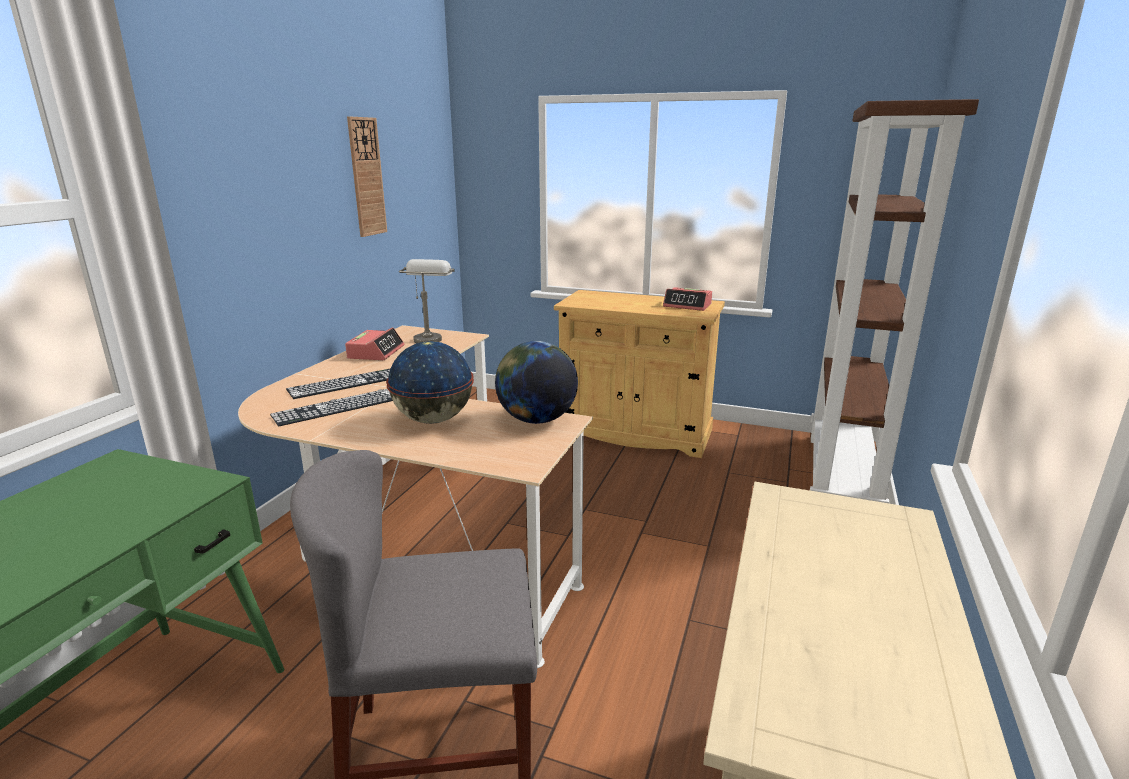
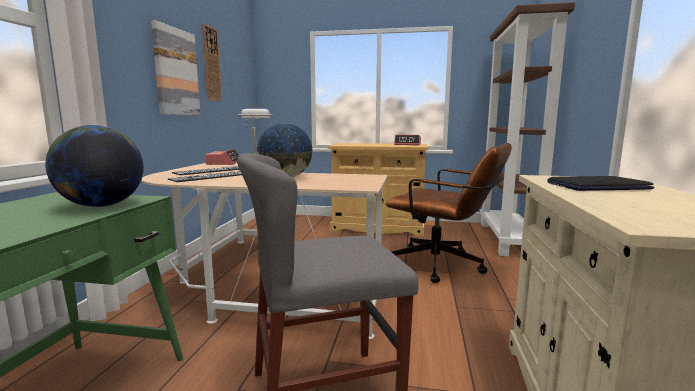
camera: 10 degrees left, 10 degrees down
(302, 211) = (175, 72): none -> picture
(536, 419) = (353, 176): globe -> globe (101, 205)
(705, 532) = (444, 266): none -> brown office chair
(833, 550) = (597, 186): none -> laptop

